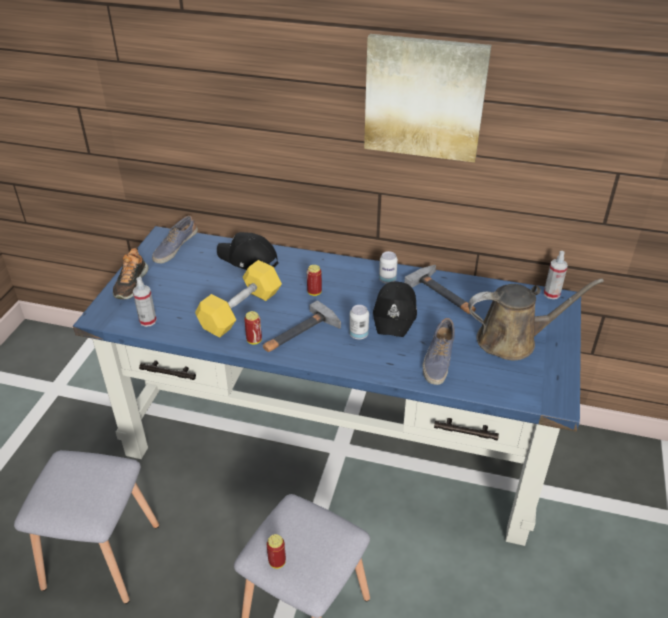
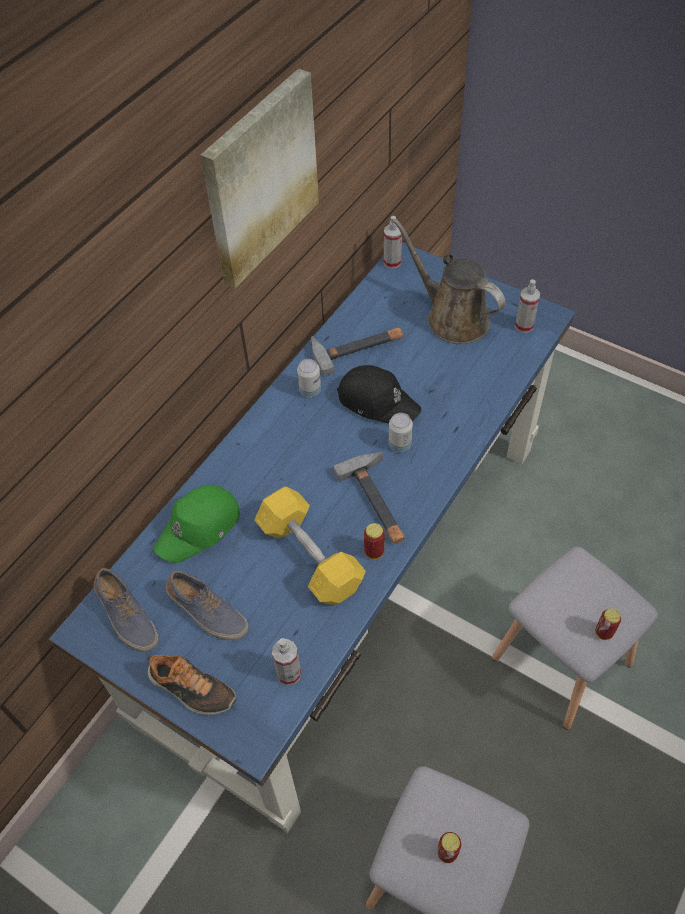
camera: 70 degrees left, 15 degrees up
(247, 259) = (200, 528): black cap -> green cap
(314, 292) = (304, 468): can -> can (447, 852)
(438, 360) = (464, 386): shoe -> shoe (207, 613)
(512, 340) = (452, 317): brown watering can -> brown watering can turned 60 degrees counterclockwise
(534, 387) = (524, 325): none -> spray bottle

